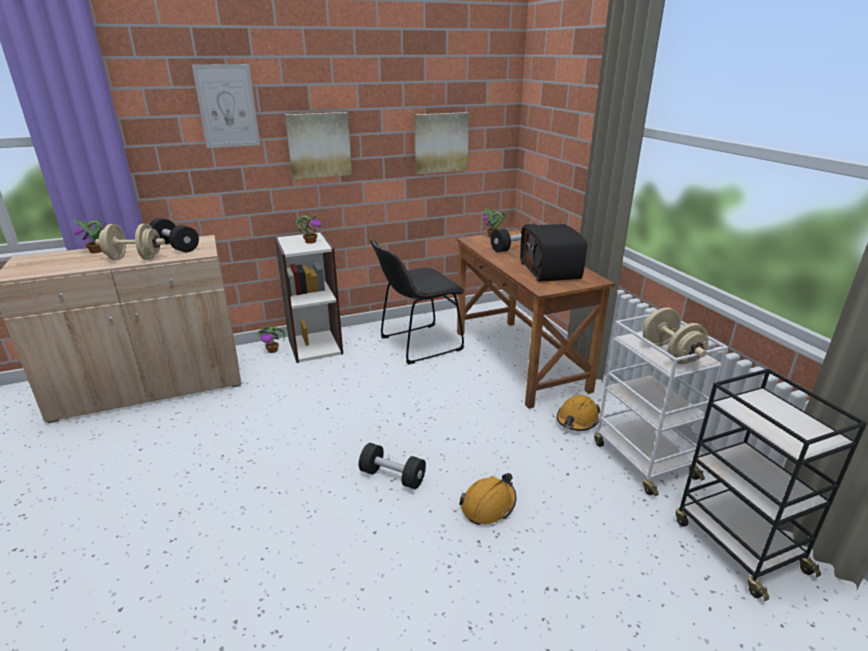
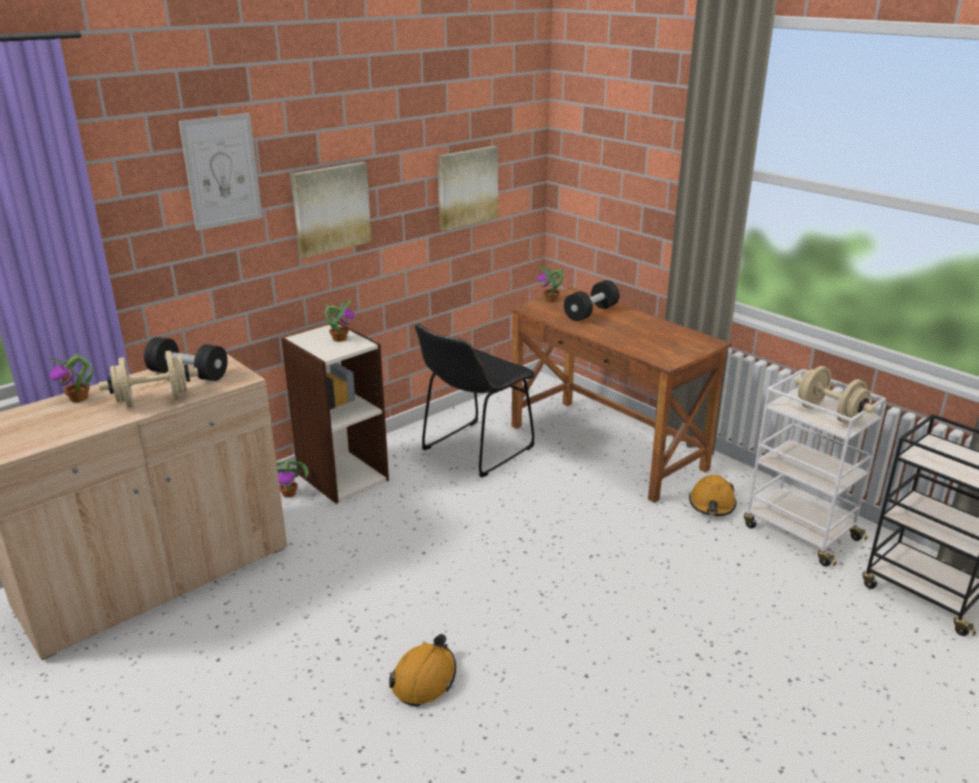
camera: 20 degrees left, 0 degrees up
(392, 476) = (561, 612): black dumbbell -> none
(488, 505) = (683, 616): orange hard hat -> orange hard hat (424, 679)
(551, 270) = (655, 337): radio -> none

